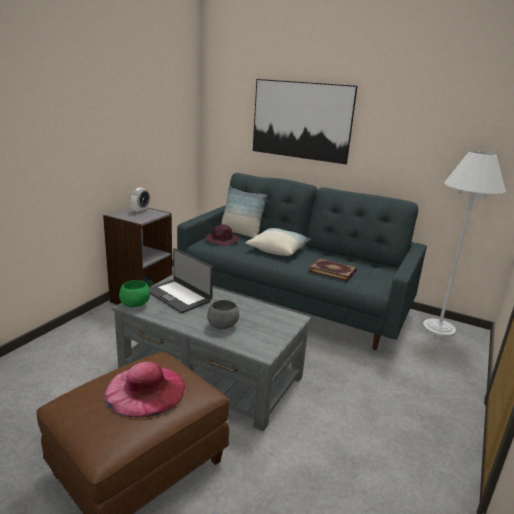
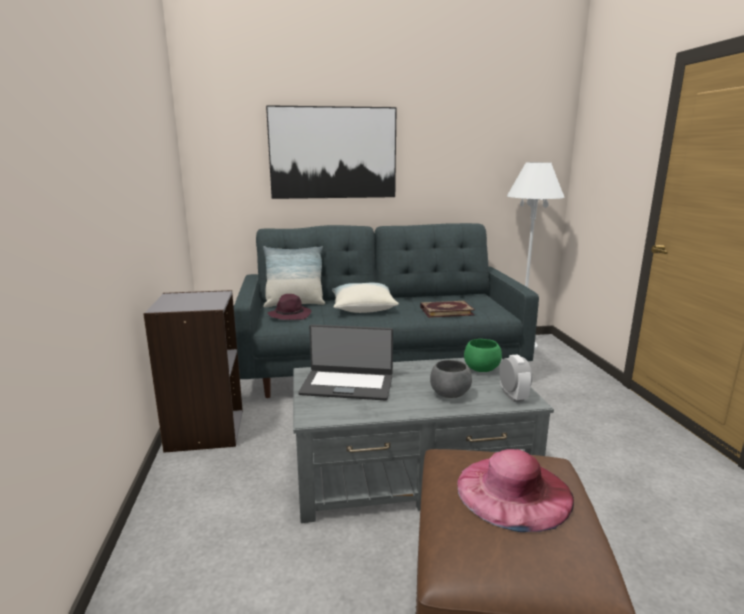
camera: 35 degrees left, 5 degrees down
(135, 305) = (318, 414): green bowl -> green bowl (482, 370)
(140, 211) = (187, 297): alarm clock -> alarm clock (513, 396)

